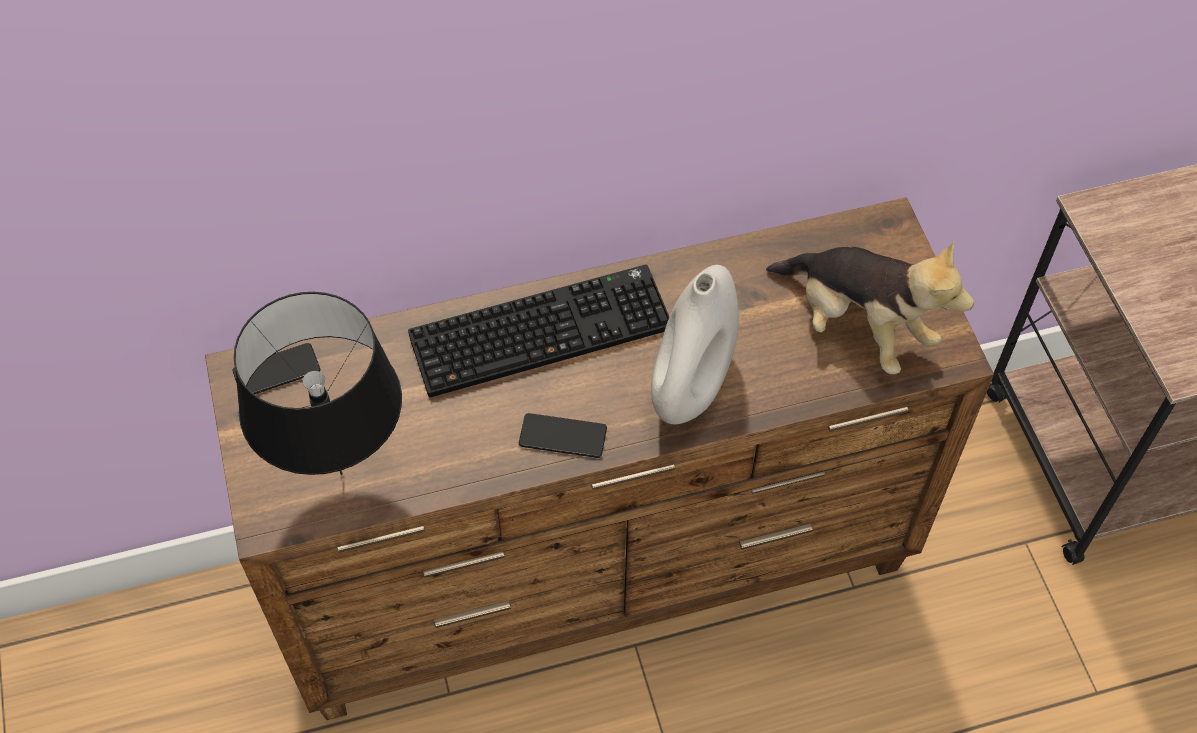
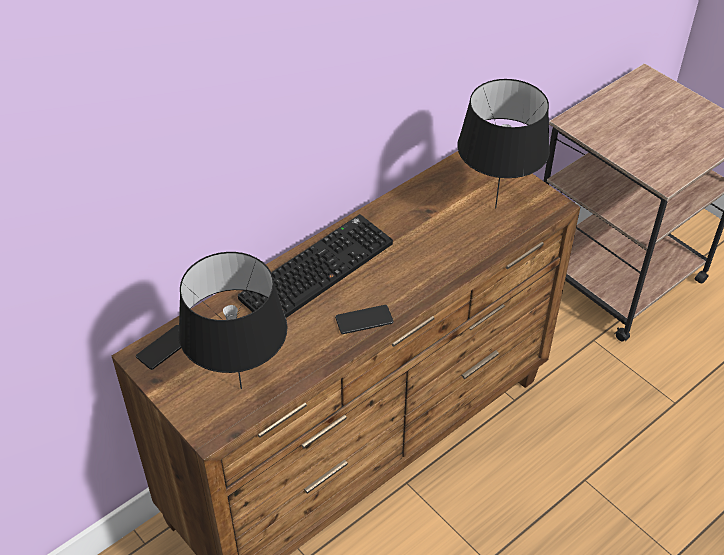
camera: 25 degrees left, 10 degrees down
(692, 386) = (422, 268): white vase -> none
(857, 326) = (494, 208): plush toy -> black table lamp

